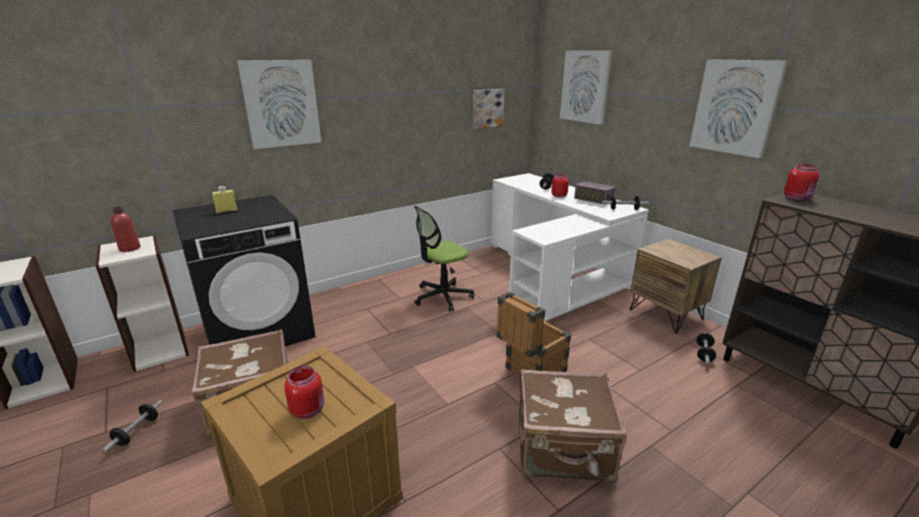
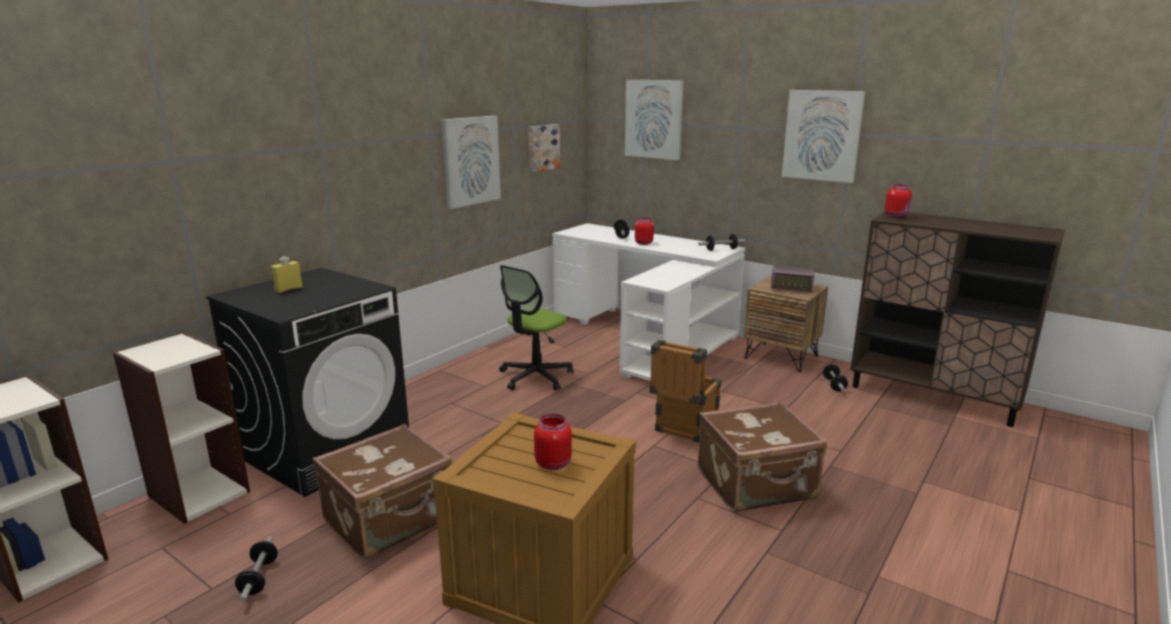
camera: 20 degrees left, 5 degrees down
(130, 248) = (171, 350): red bottle -> none
(281, 104) = (331, 150): picture -> picture (471, 161)
(593, 200) = (683, 244): radio -> radio (791, 288)

